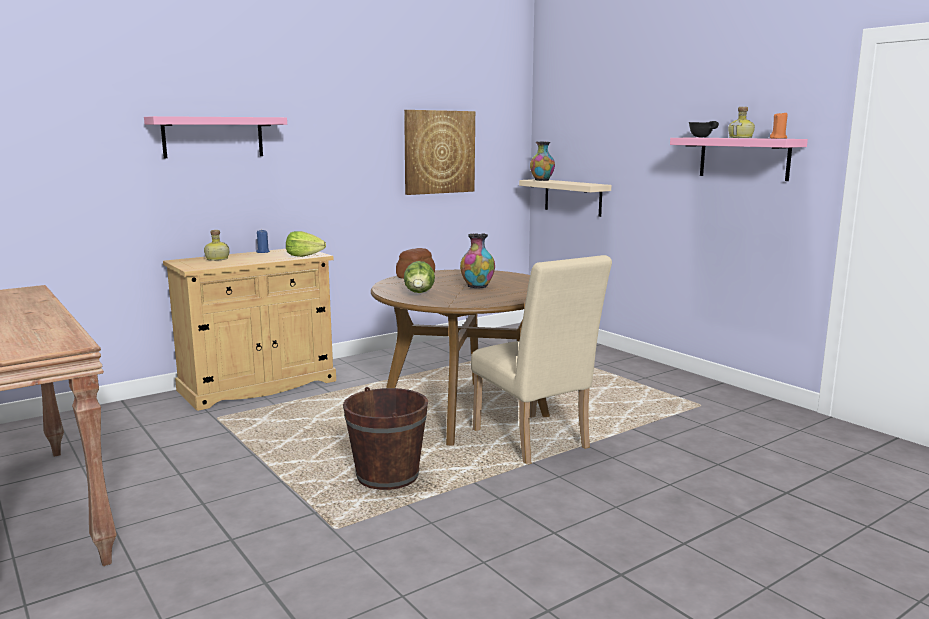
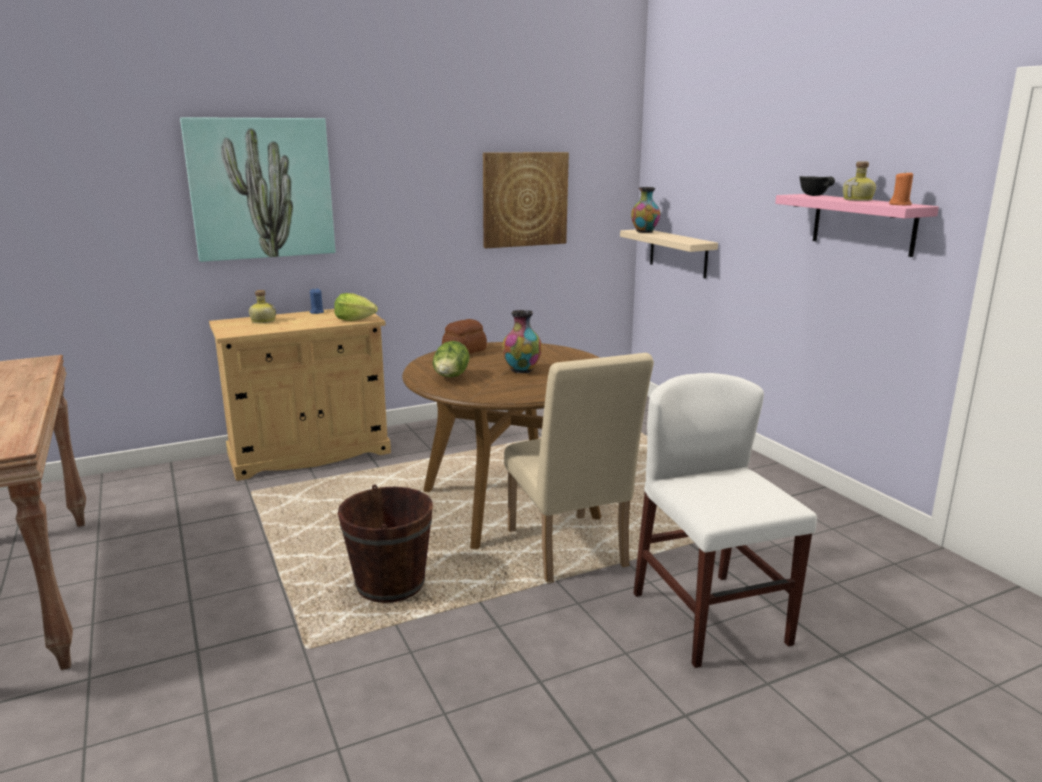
camera: 10 degrees right, 5 degrees up
(213, 137) = (261, 188): pink shelf -> picture
(673, 477) = (710, 618): none -> white chair

